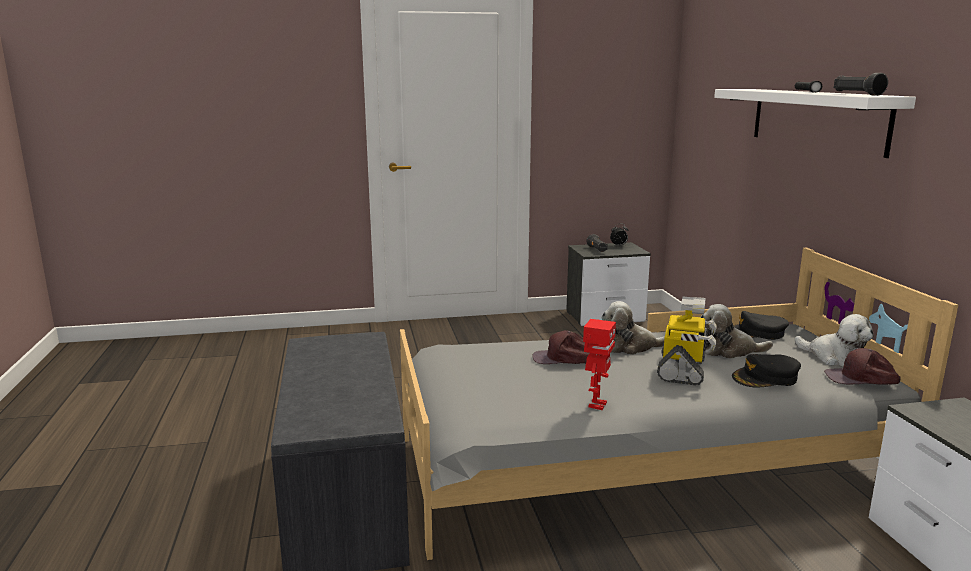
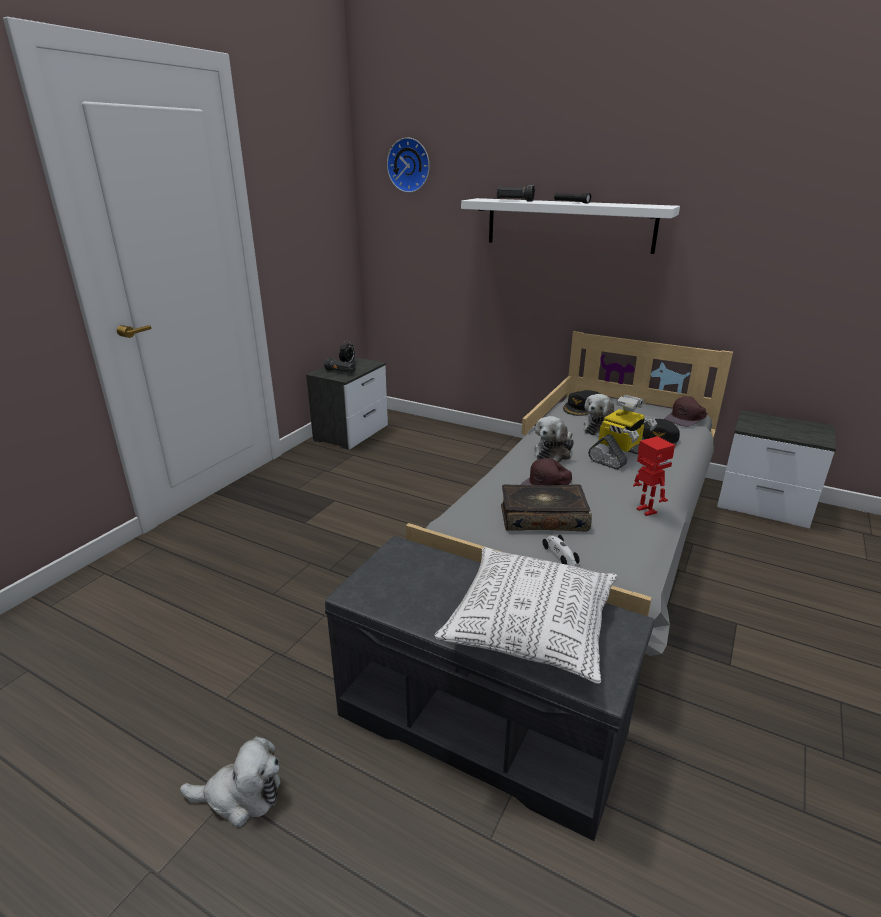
camera: 50 degrees left, 10 degrees up
(333, 394) = (530, 627): none -> pillow
(461, 392) = (561, 555): none -> toy car
(507, 372) = (543, 517): none -> book
(683, 370) = (618, 456): toy robot -> toy robot turned 75 degrees clockwise
(711, 56) = (410, 165): none -> wall clock
(834, 358) = (646, 409): plush toy -> plush toy (241, 796)
(857, 94) = (641, 205): black flashlight -> black flashlight (514, 201)

